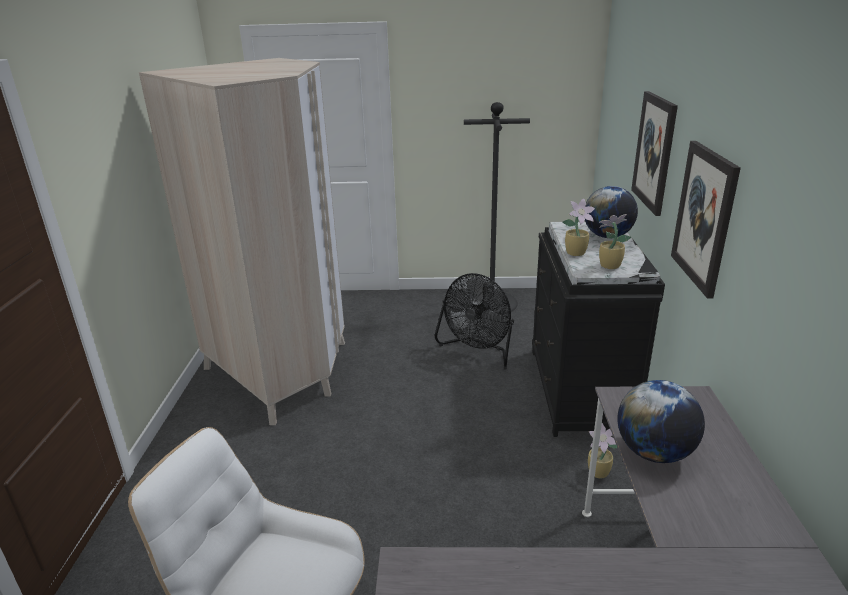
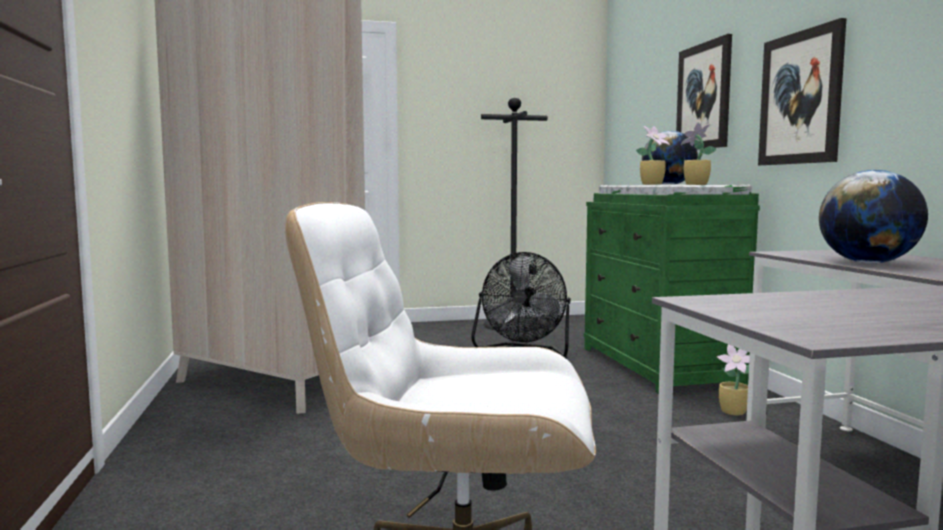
camera: 15 degrees left, 20 degrees down
(579, 389) = (658, 366): black dresser -> green dresser

